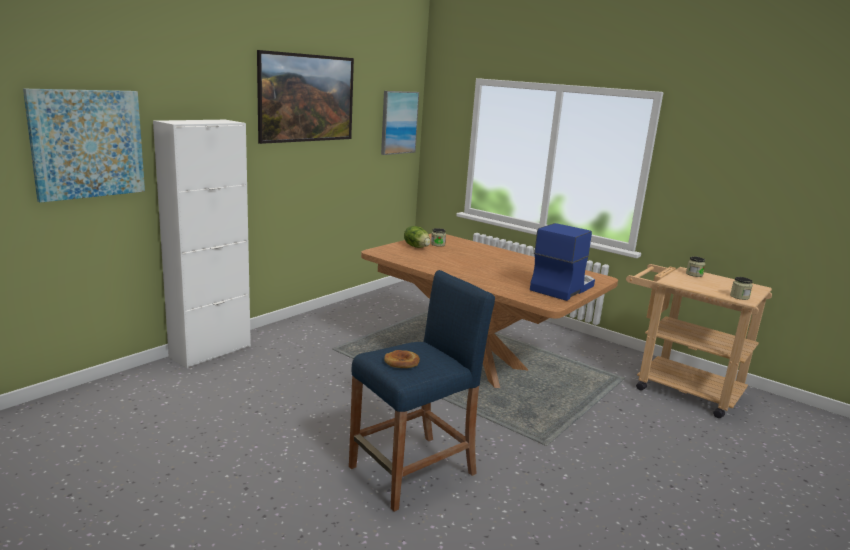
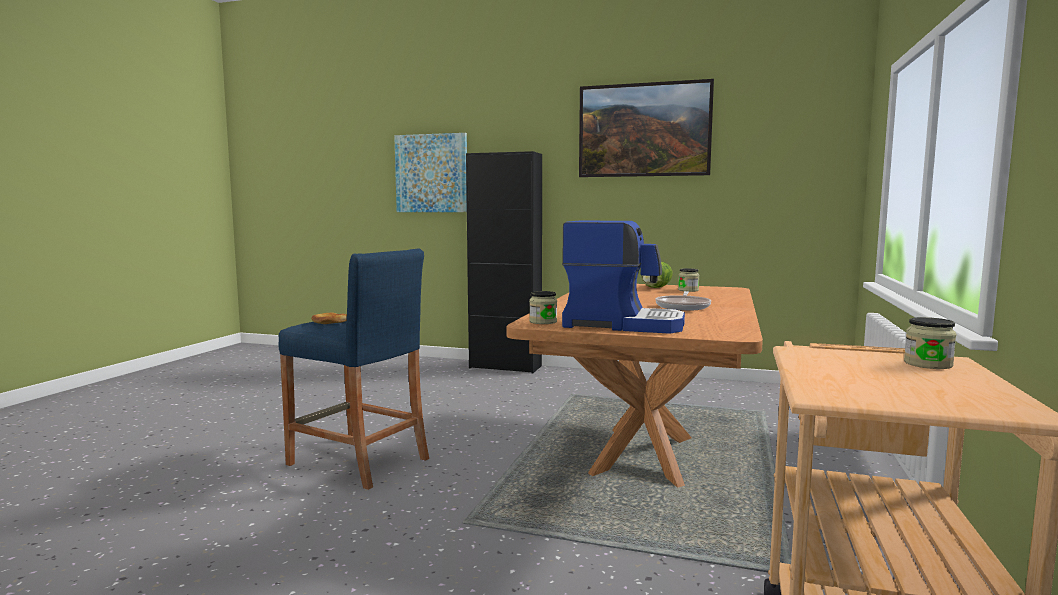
camera: 70 degrees right, 10 degrees down
(210, 351) = (505, 367): white cabinet -> black cabinet
(398, 122) = (809, 155): picture -> none
(507, 262) = (683, 307): none -> frying pan
(739, 297) = (838, 392): jar -> jar (543, 322)

